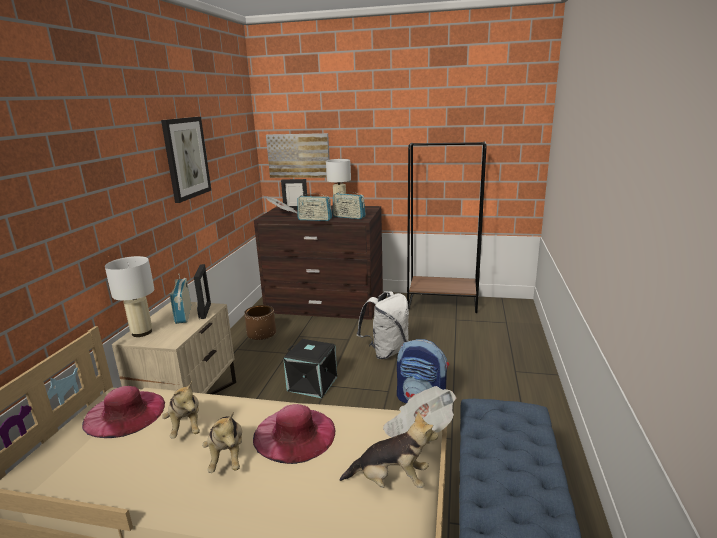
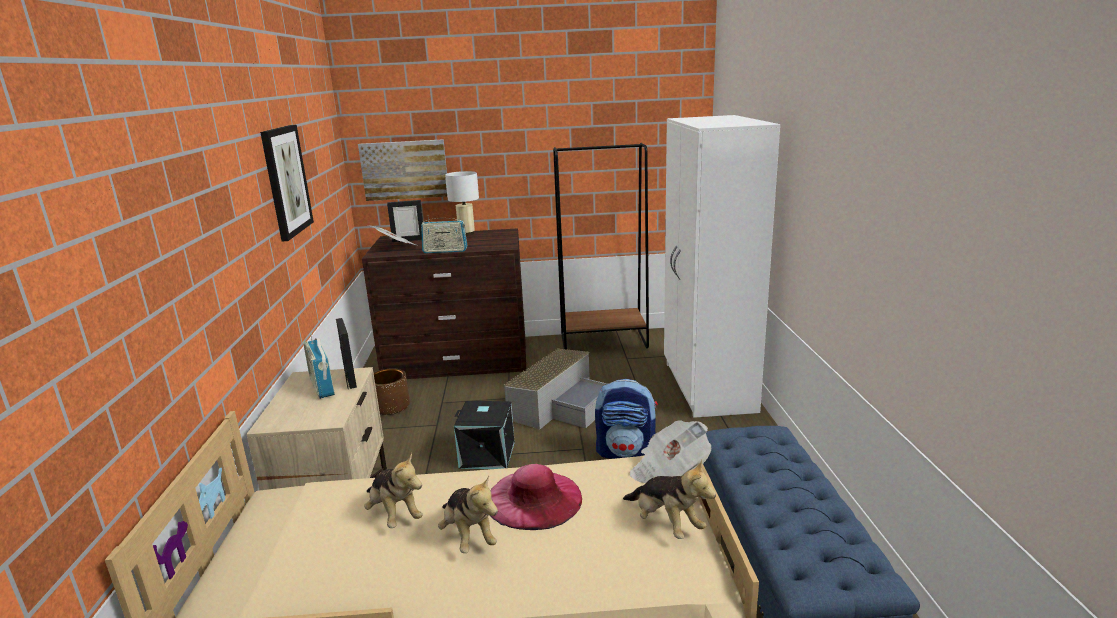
camera: 15 degrees left, 0 degrees up
(125, 413) = (302, 515): pink hat -> none
(142, 332) = (280, 414): white table lamp -> none
(349, 217) = (487, 244): radio -> none
(386, 351) = (561, 405): white backpack -> grey storage box
(391, 481) = (666, 523): plush toy -> plush toy turned 60 degrees clockwise
(515, 354) = (707, 387): none -> white wardrobe

